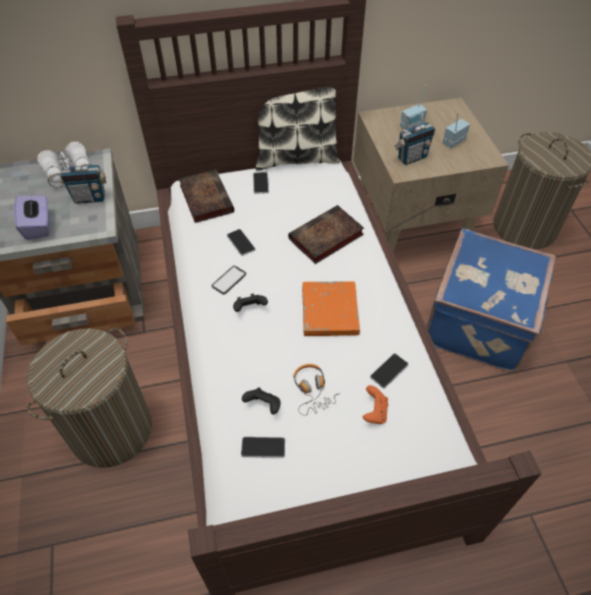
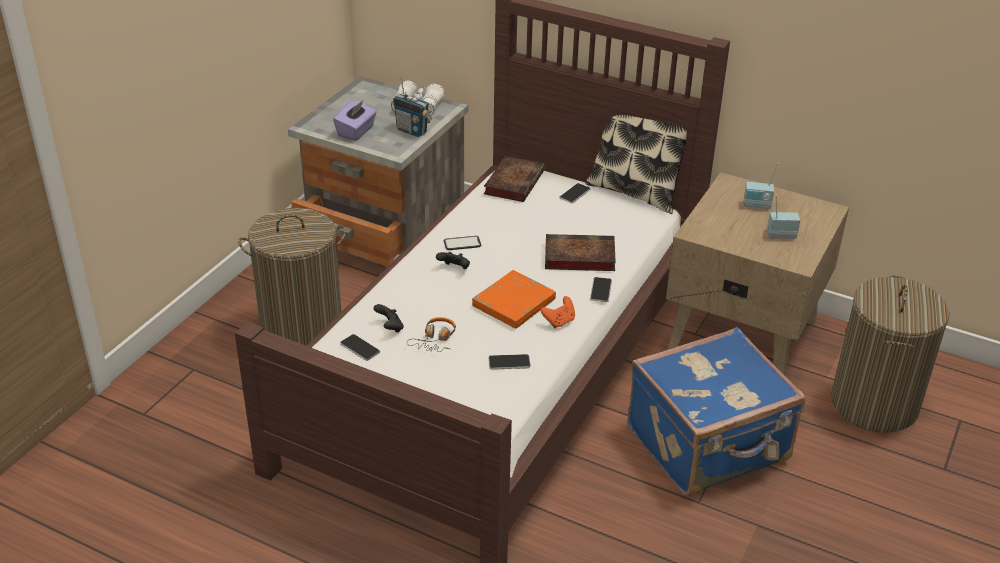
camera: 40 degrees right, 15 degrees down
(241, 243) = (503, 225): phone -> phone (601, 290)
(374, 412) = (464, 377): orange game controller -> orange game controller (559, 321)
(411, 158) = (719, 227): radio -> none

